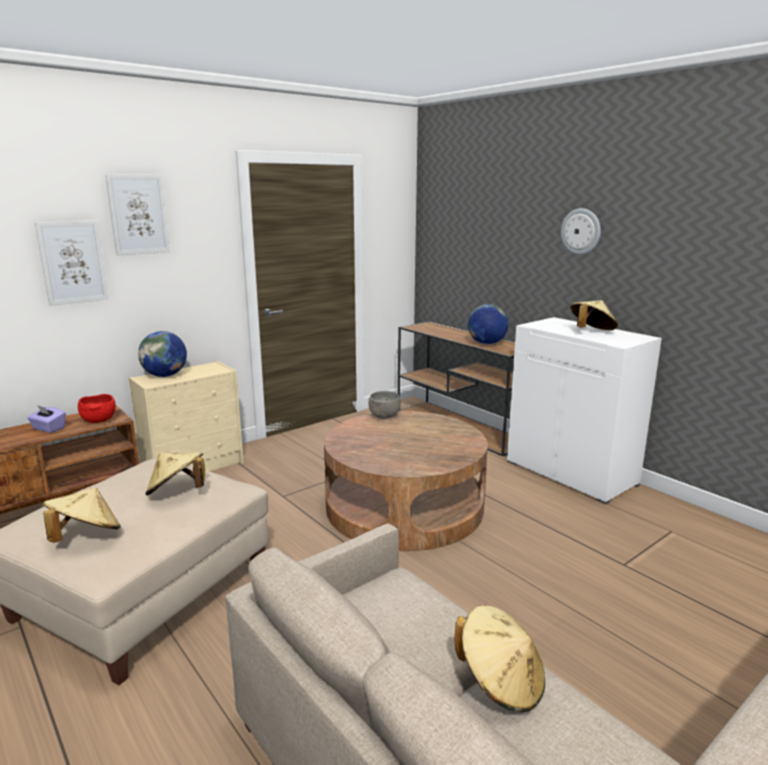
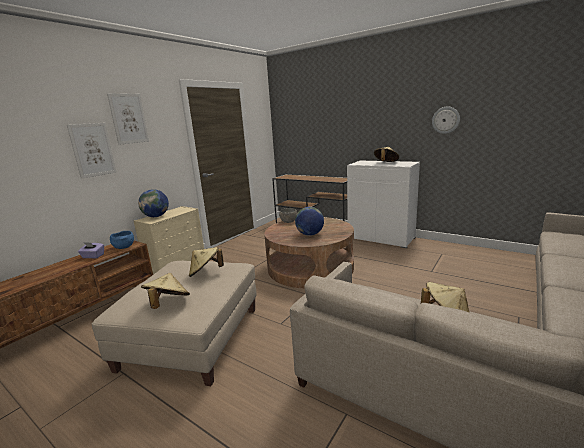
camera: 15 degrees left, 0 degrees up
(99, 421) = (124, 247): red bowl -> blue bowl
(486, 343) = (326, 179): globe -> globe (310, 234)
(581, 231) = (370, 113): wall clock -> wall clock (445, 120)

